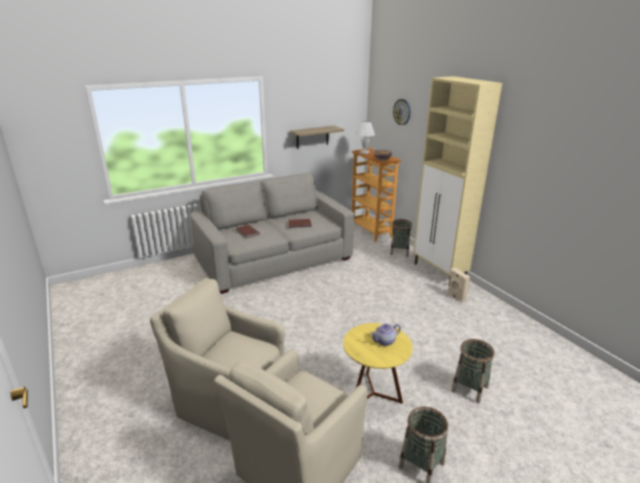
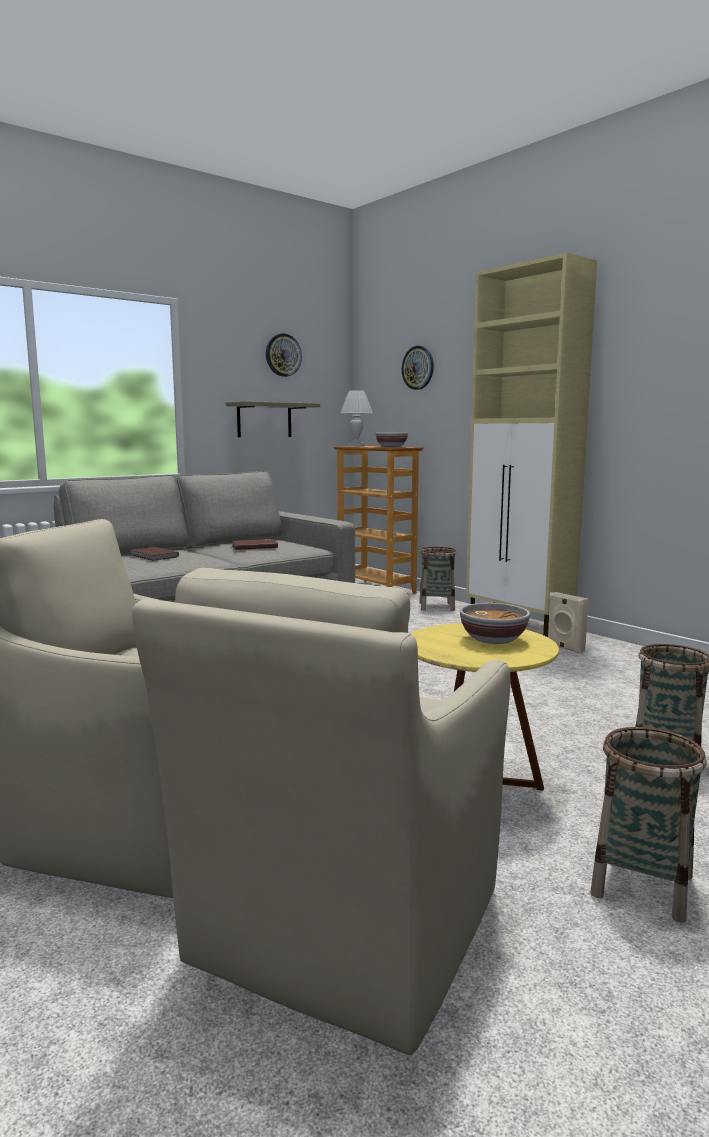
camera: 10 degrees left, 15 degrees down
(324, 98) = (283, 355): none -> wall clock
(384, 341) = (494, 639): teapot -> bowl

